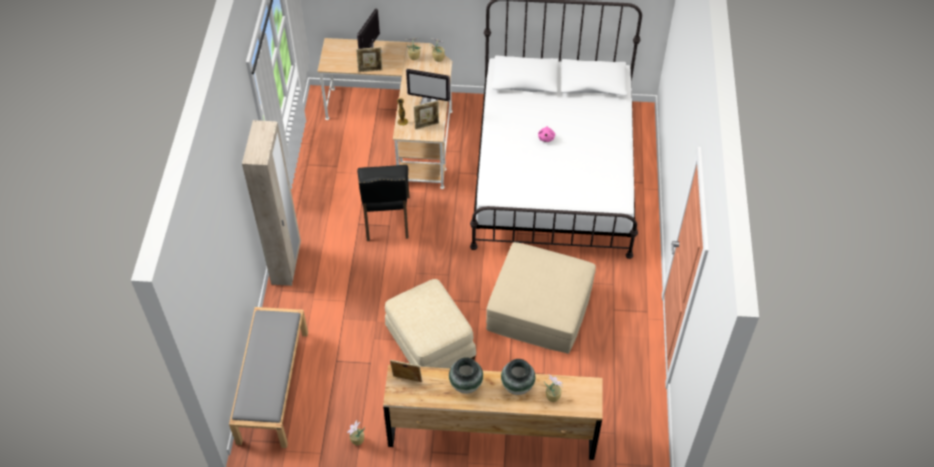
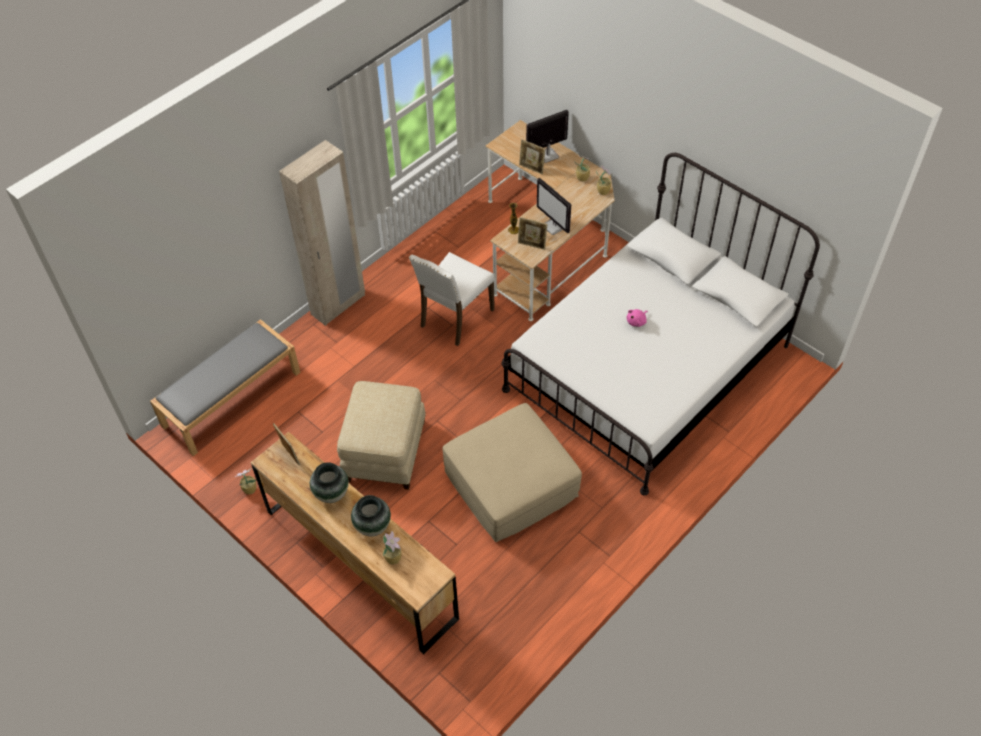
camera: 40 degrees right, 0 degrees up
(386, 219) = (454, 318): black chair -> white chair

